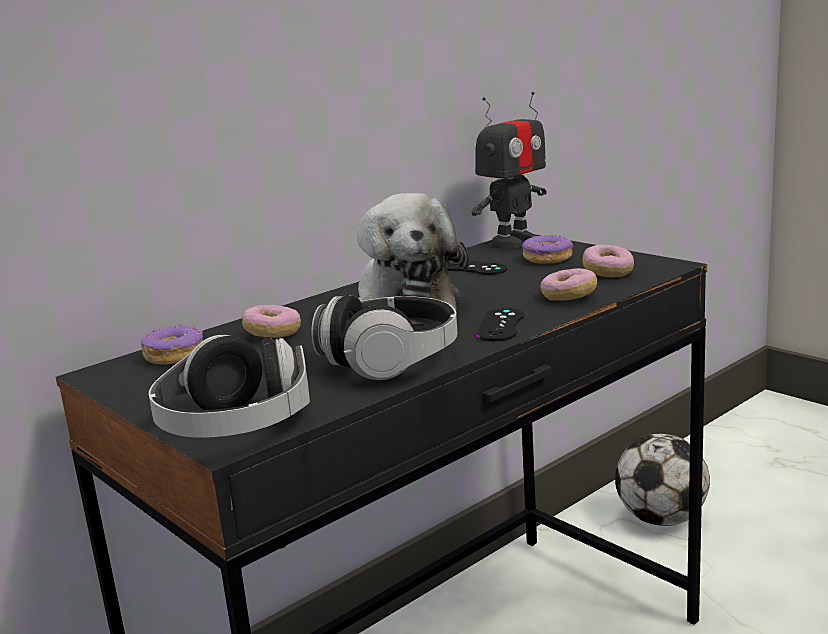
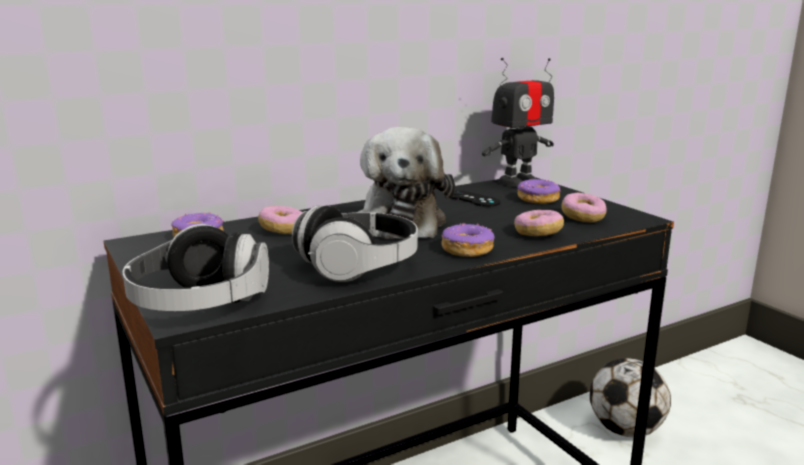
camera: 10 degrees right, 0 degrees up
(500, 325) = (466, 249): black game controller -> donut

